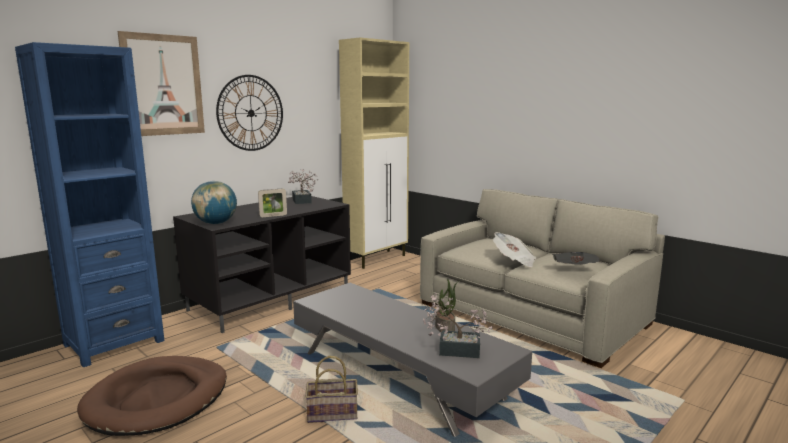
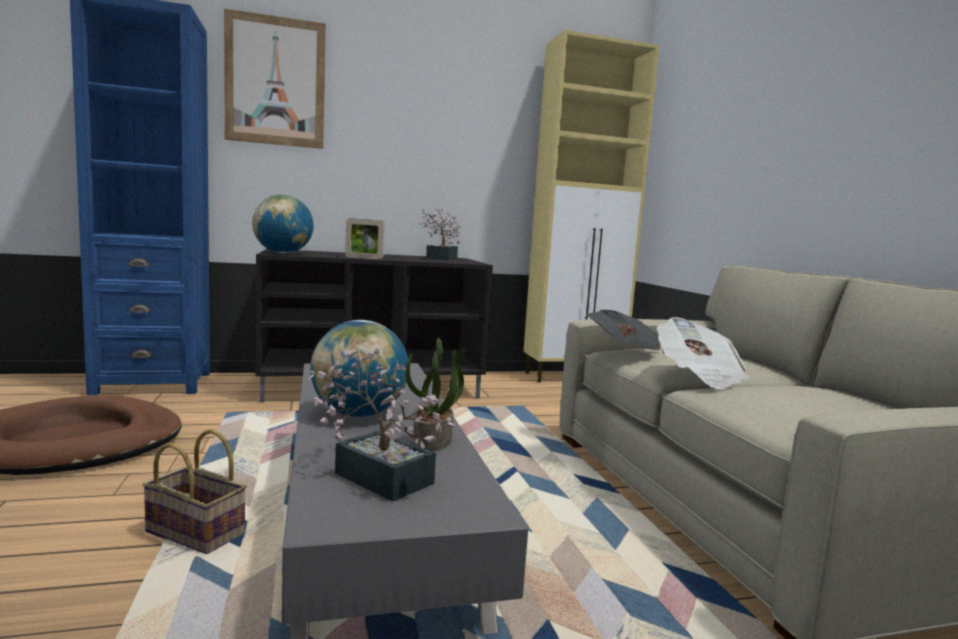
camera: 30 degrees right, 5 degrees down
(251, 113) = (394, 132): wall clock -> none
(389, 324) = (359, 414): none -> globe
(574, 271) = (815, 412): newspaper -> newspaper (626, 352)

